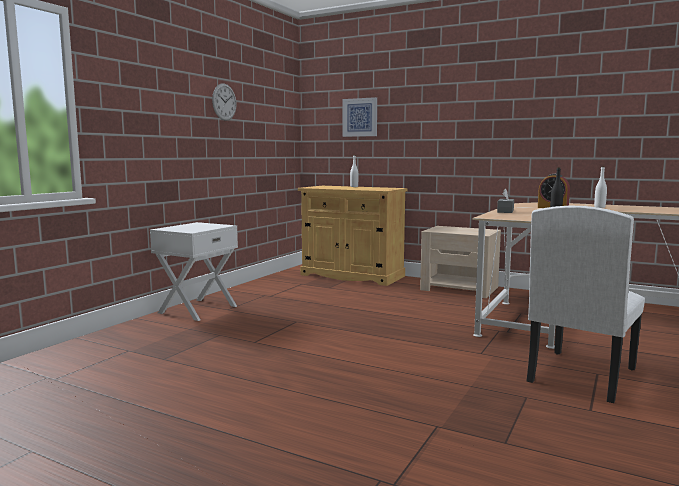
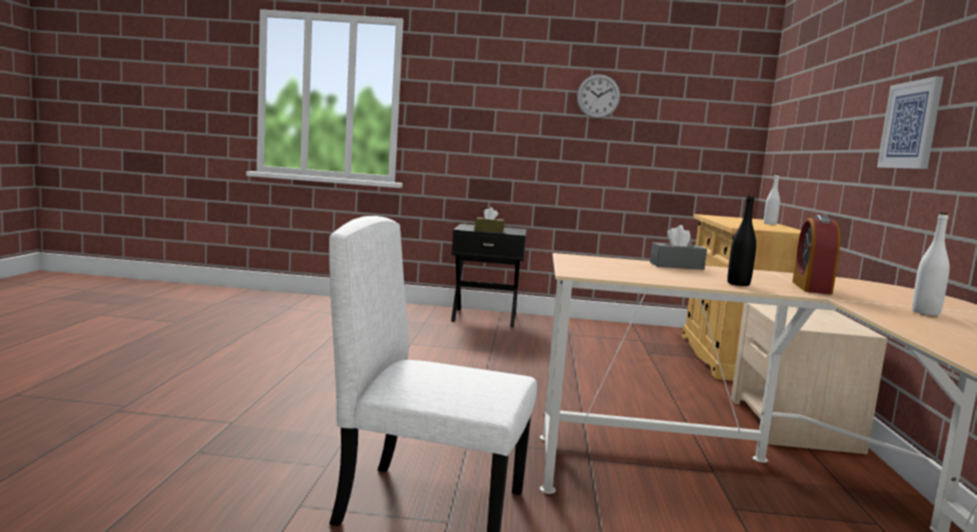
camera: 65 degrees right, 0 degrees up
(197, 309) = (484, 317): white nightstand -> black nightstand
(207, 228) = (489, 231): none -> brown tissue box
(360, 117) = (805, 114): picture -> picture (911, 125)

